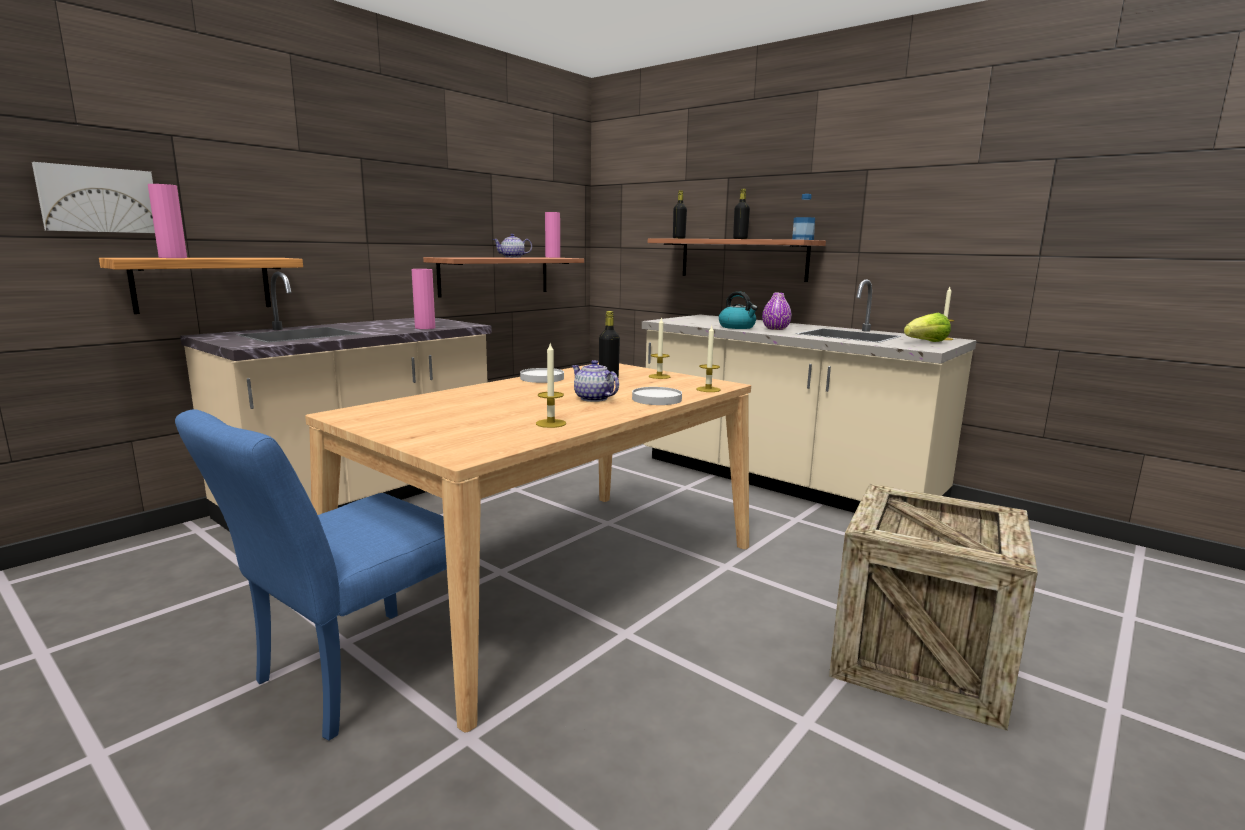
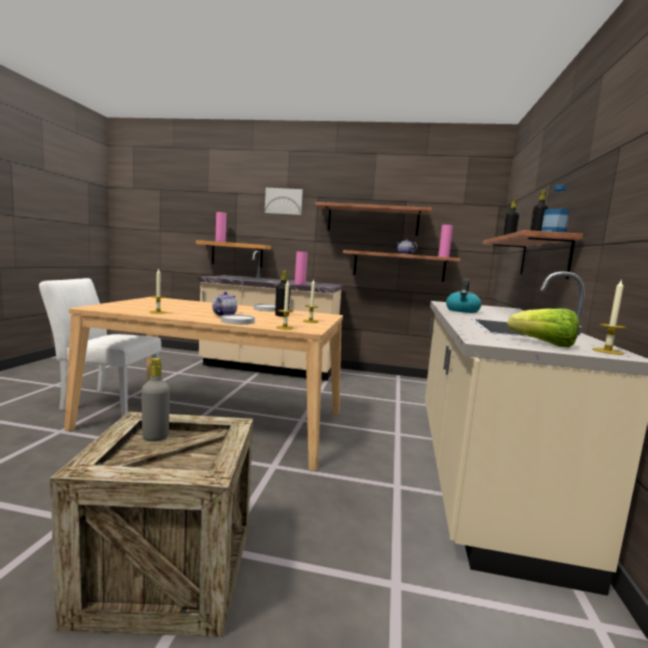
camera: 60 degrees right, 5 degrees down
(98, 200) = (208, 219): picture -> picture (283, 201)
(350, 676) = (105, 402): blue chair -> white chair
(454, 204) = (373, 220): none -> shelf
(775, 329) = (484, 316): purple vase -> none
(904, 532) = (155, 437): none -> grey bottle

